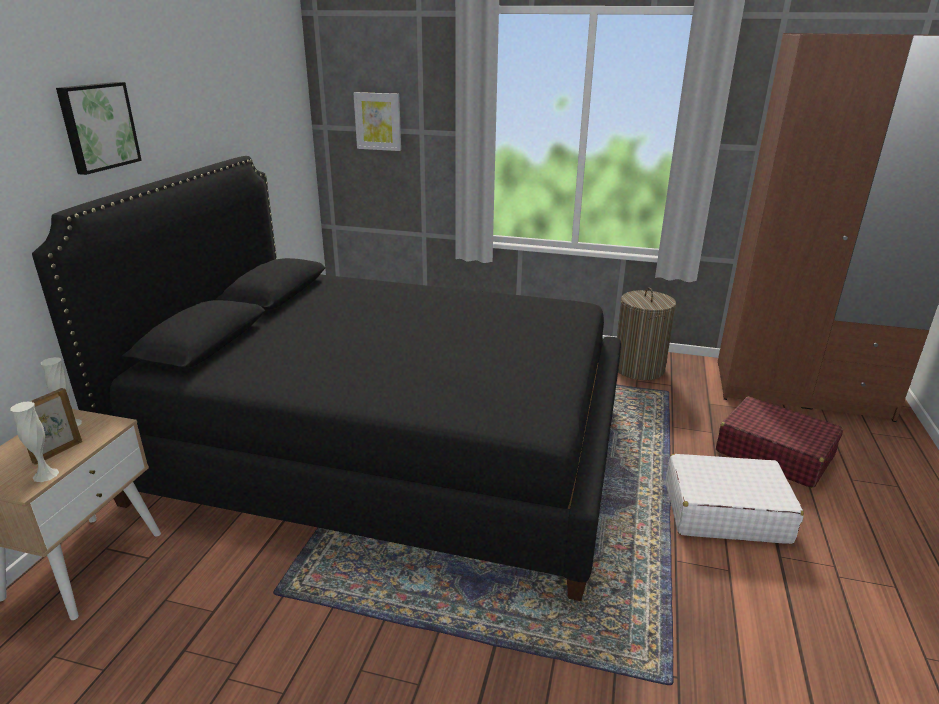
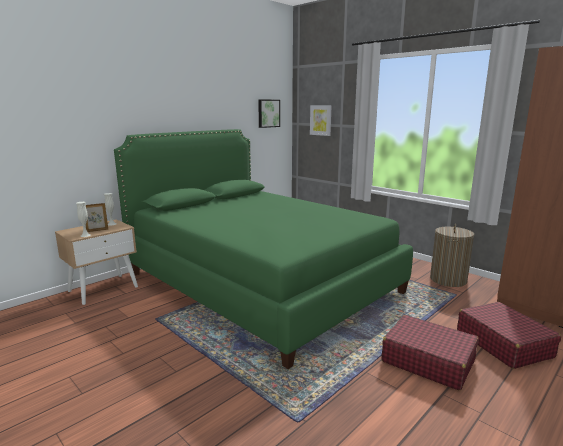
camera: 30 degrees right, 10 degrees down
(97, 126) = (159, 104): picture -> picture (268, 113)
(390, 449) = (260, 282): black bed -> green bed
(724, 512) = (427, 361): white suitcase -> red suitcase

